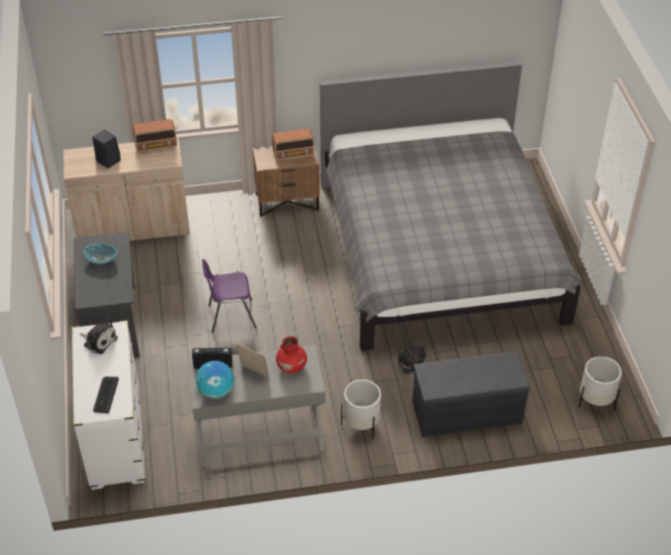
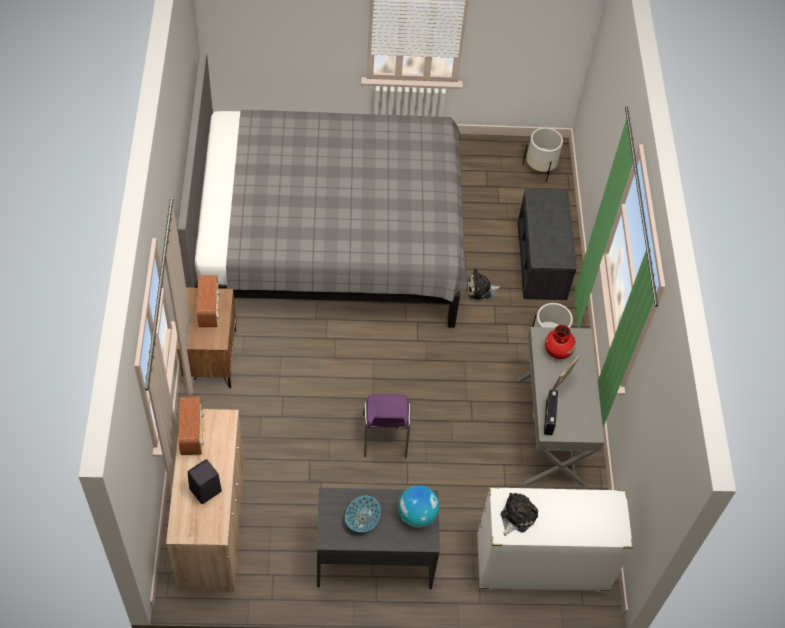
camera: 85 degrees left, 10 degrees up
(105, 395) = (595, 514): keyboard -> none
(216, 391) = (584, 419): globe -> globe (417, 514)

